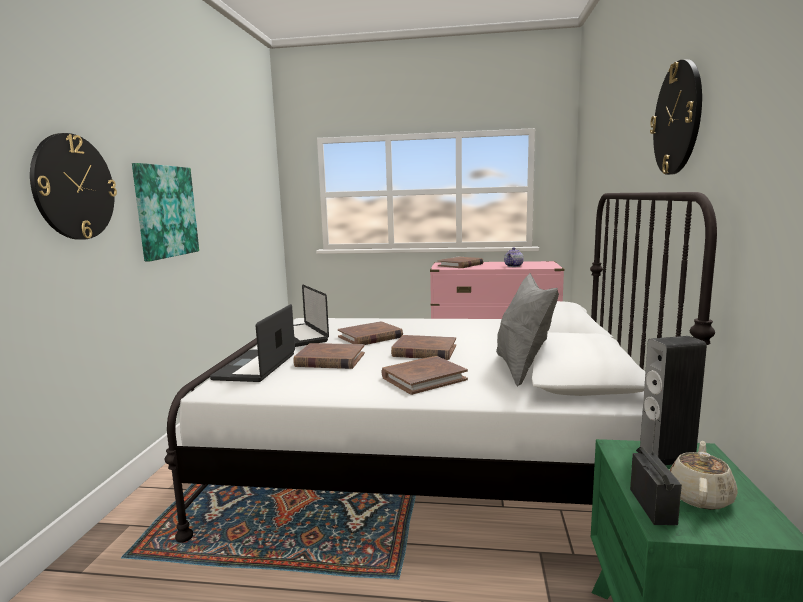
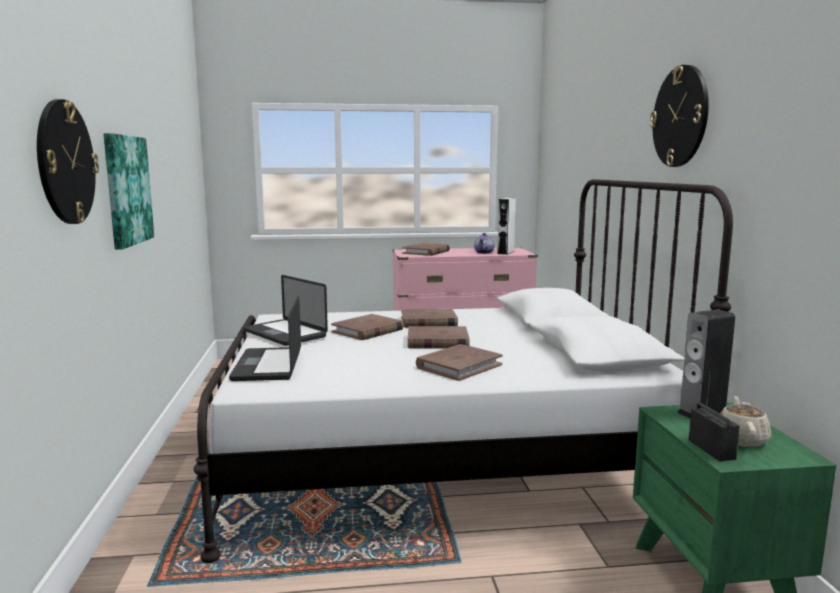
camera: 15 degrees left, 0 degrees up
(330, 360) = (345, 355): brown book -> brown book (428, 322)
(522, 369) = (546, 353): grey pillow -> none
(534, 266) = (505, 252): none -> white speaker

